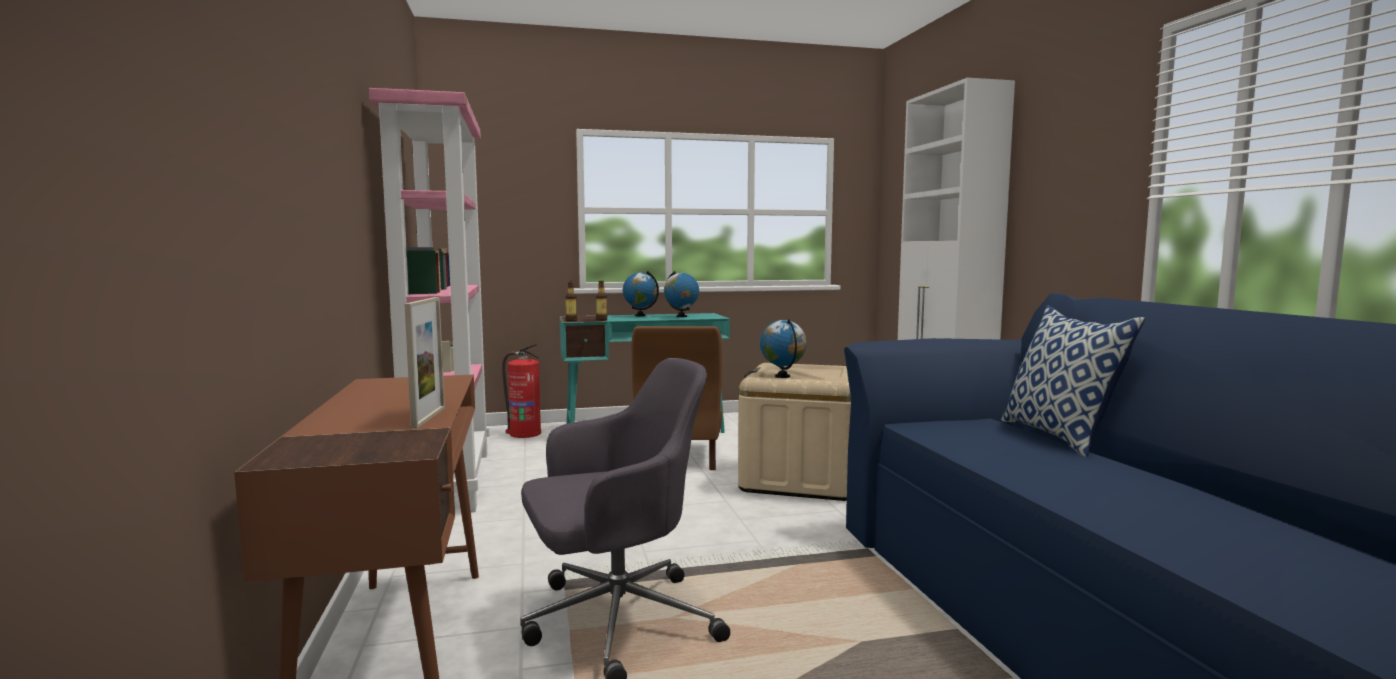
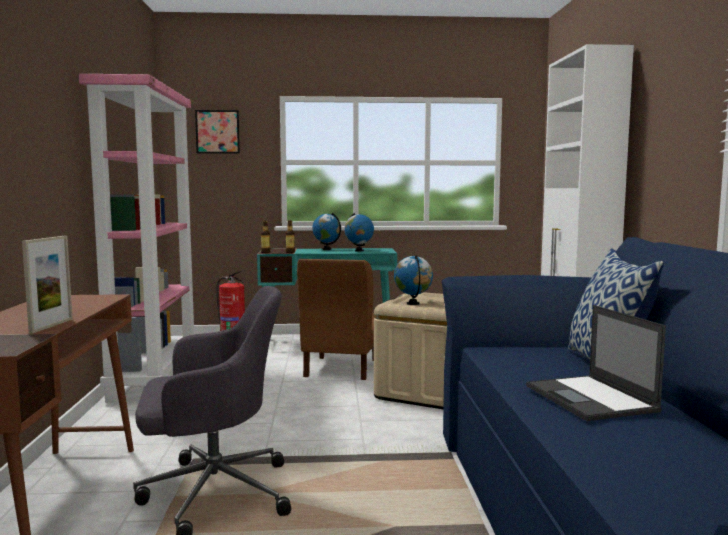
camera: 10 degrees right, 0 degrees up
(498, 171) = (217, 132): none -> picture
(1095, 474) = (591, 399): none -> laptop

